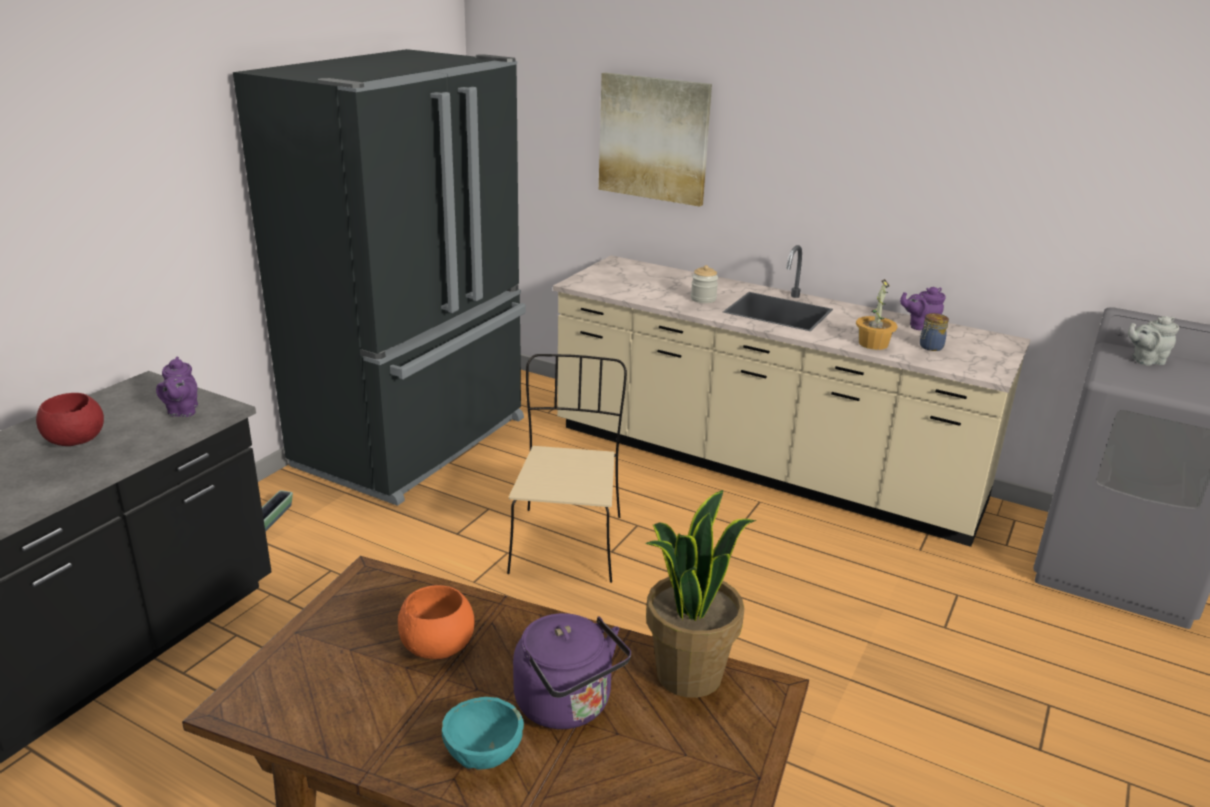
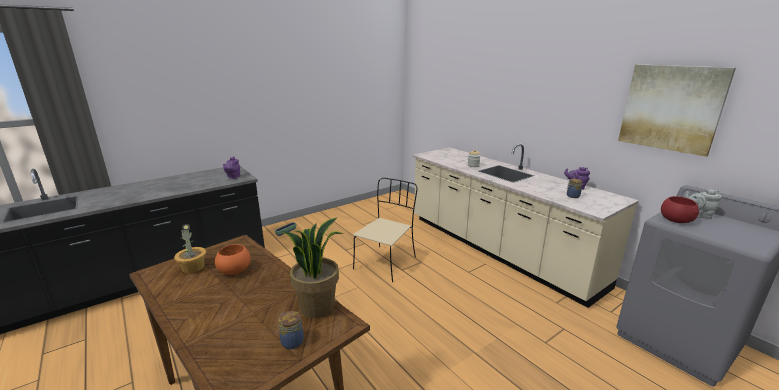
camera: 25 degrees right, 5 degrees down
(74, 441) = (192, 180): red bowl -> red bowl (675, 221)
(416, 442) = (356, 215): black fridge -> none
(484, 757) = (203, 315): turquoise bowl -> none
(568, 706) = (255, 305): purple kettle -> none
(654, 138) = (468, 95): picture -> picture (671, 108)
(710, 751) = (291, 341): none -> jar
(872, 344) = (541, 191): potted plant -> potted plant (193, 267)

